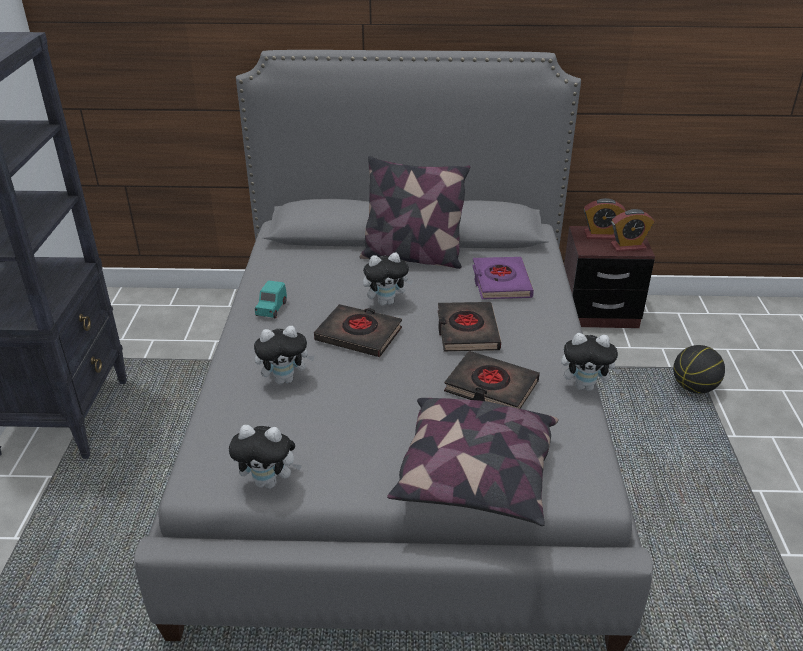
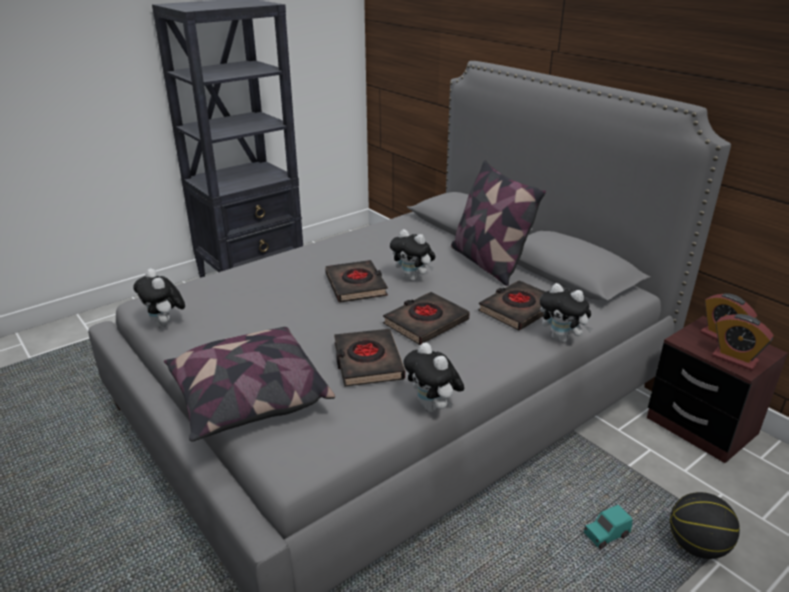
camera: 50 degrees right, 5 degrees down
(271, 309) = (342, 247): turquoise toy car -> turquoise toy car (605, 535)
(285, 379) = (272, 284): plush toy -> plush toy (562, 338)
(501, 282) = (518, 309): purple book -> black book

